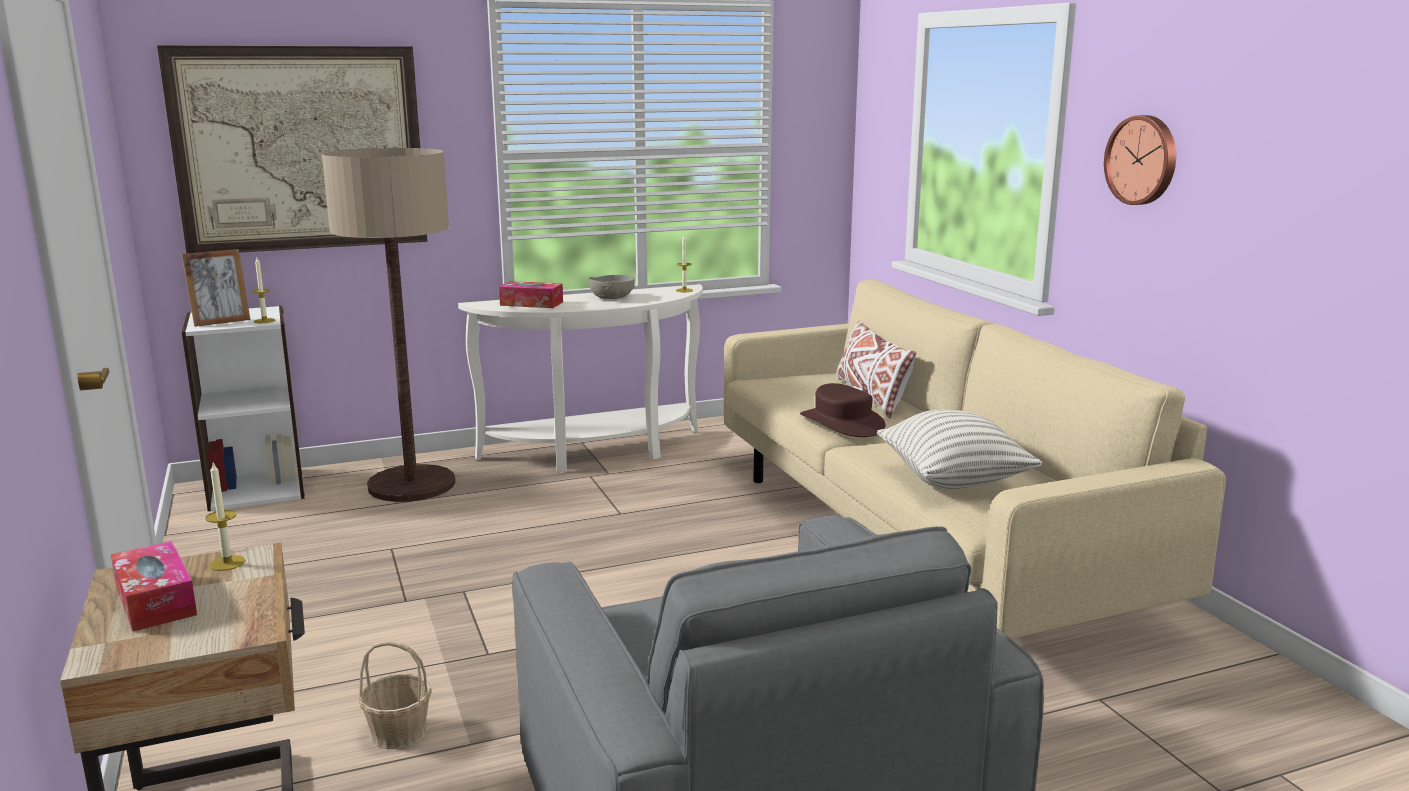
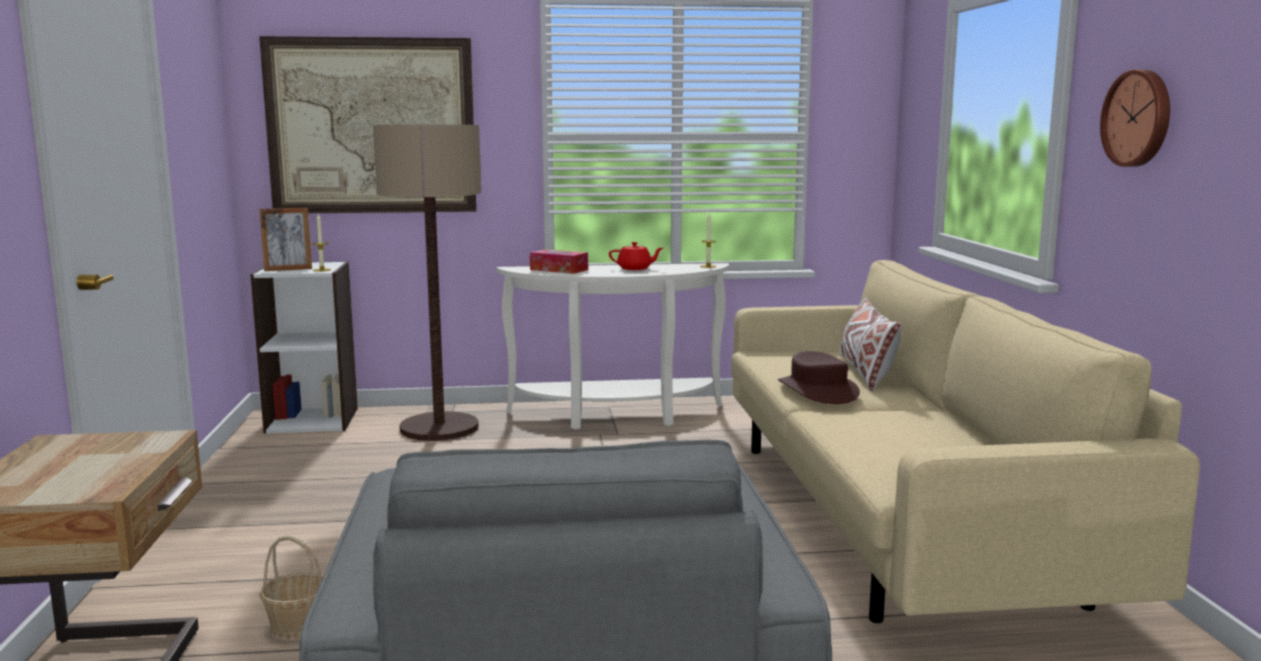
camera: 15 degrees right, 5 degrees down
(155, 601) = (55, 461): tissue box -> none
(227, 563) = (138, 440): candle -> none
(612, 297) = (635, 268): grey bowl -> red teapot
(953, 480) = (899, 447): pillow -> none

